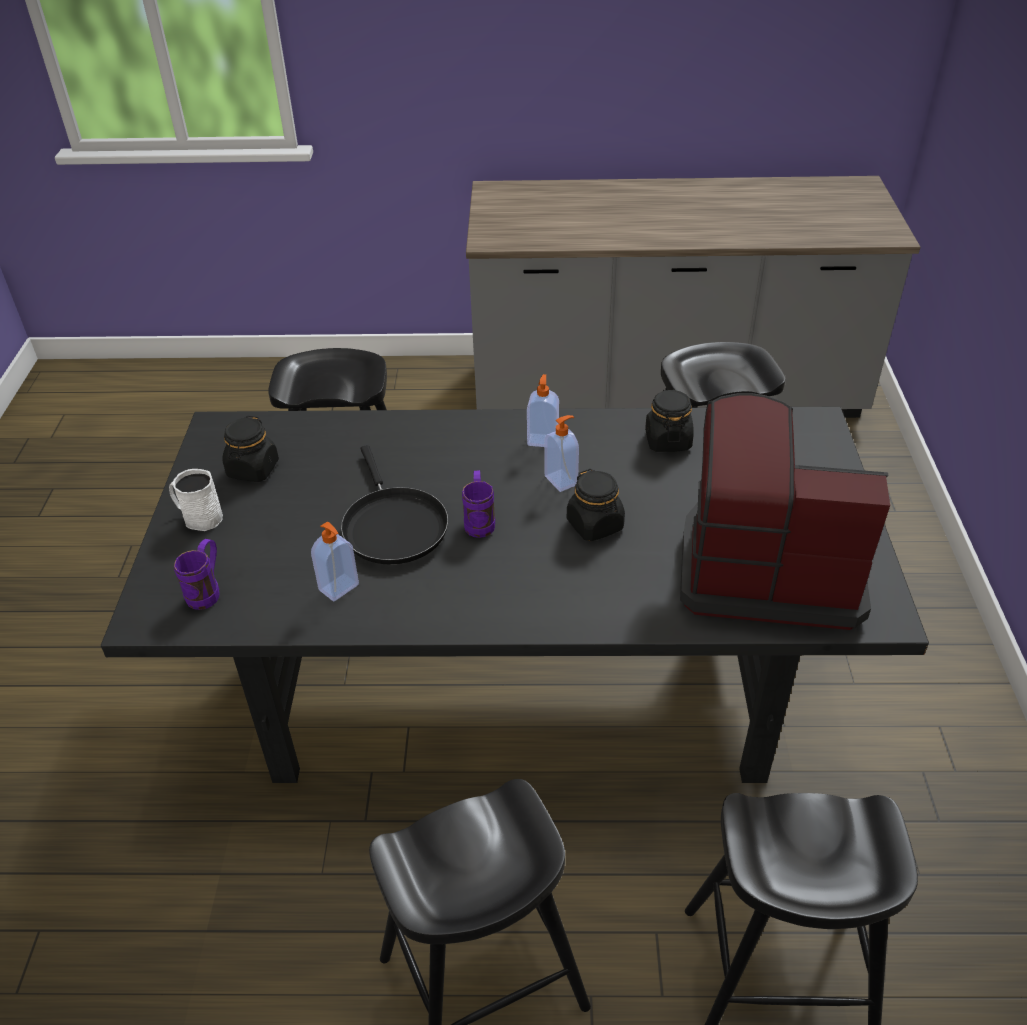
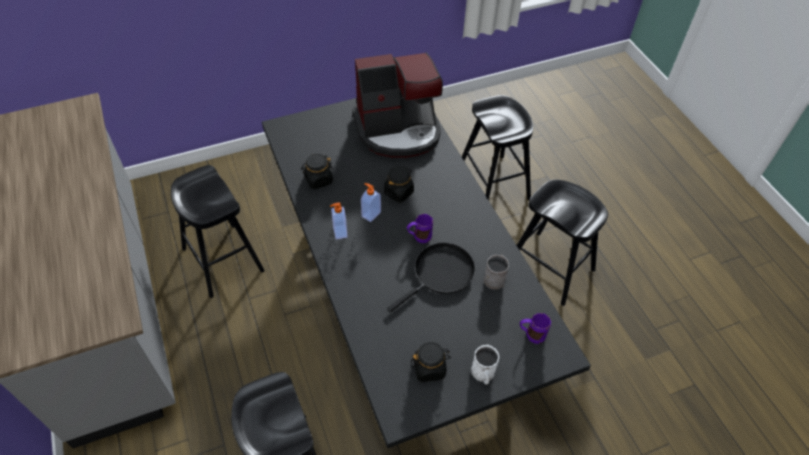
camera: 115 degrees left, 10 degrees up
(340, 588) = (495, 277): soap dispenser -> grey mug
(766, 569) = (398, 130): coffee machine -> coffee machine turned 90 degrees counterclockwise

